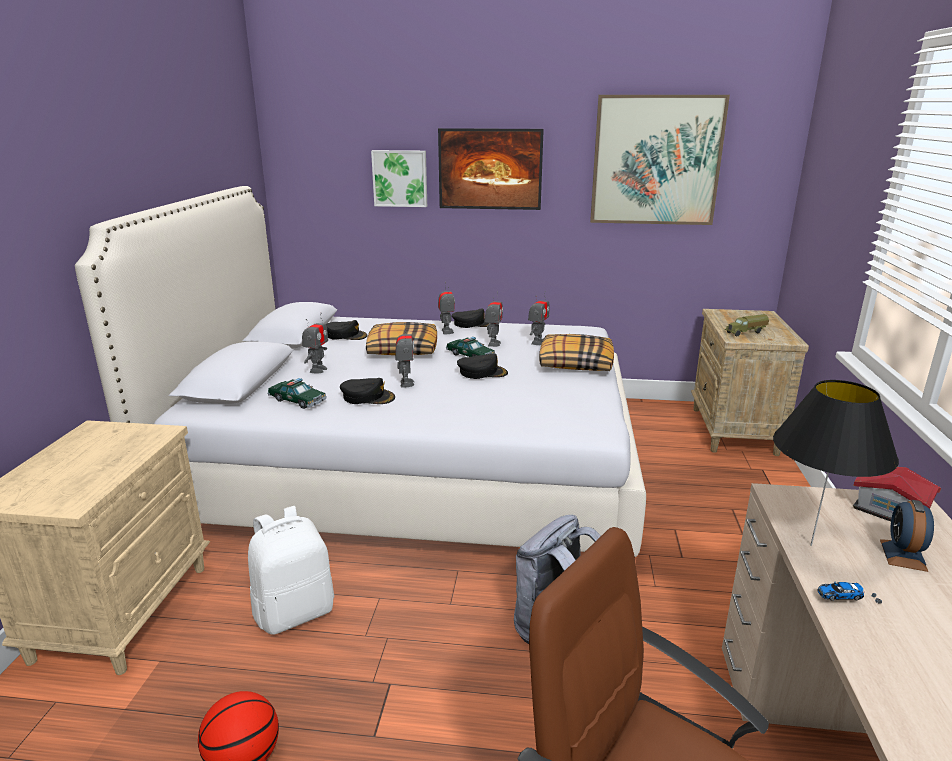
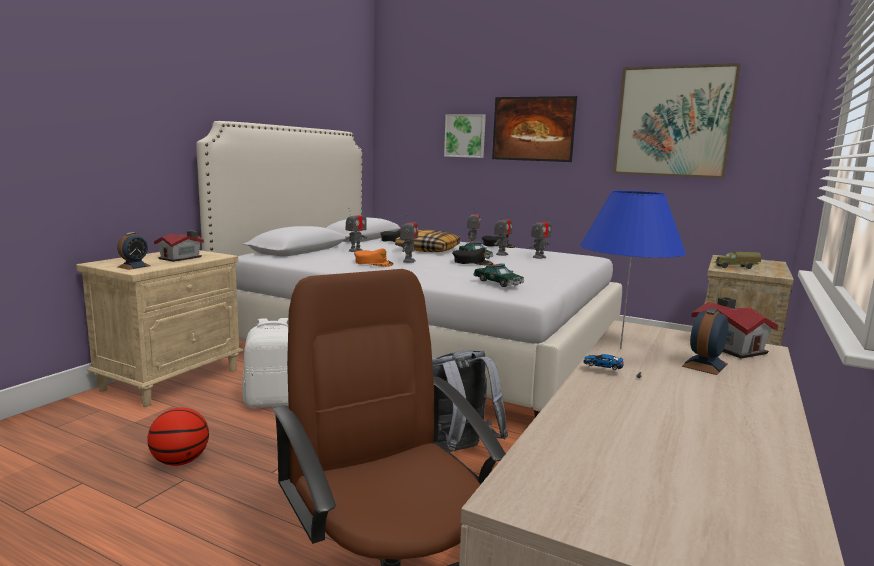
camera: 20 degrees right, 10 degrees down
(59, 494) = (134, 266): none -> alarm clock
(110, 451) = (182, 258): none -> toy house
(297, 401) = (324, 259): toy car -> toy car (498, 282)
(368, 397) = (373, 263): black cap -> orange cap
(575, 363) = (556, 268): pillow -> none
(810, 545) = (620, 348): black table lamp -> blue table lamp

